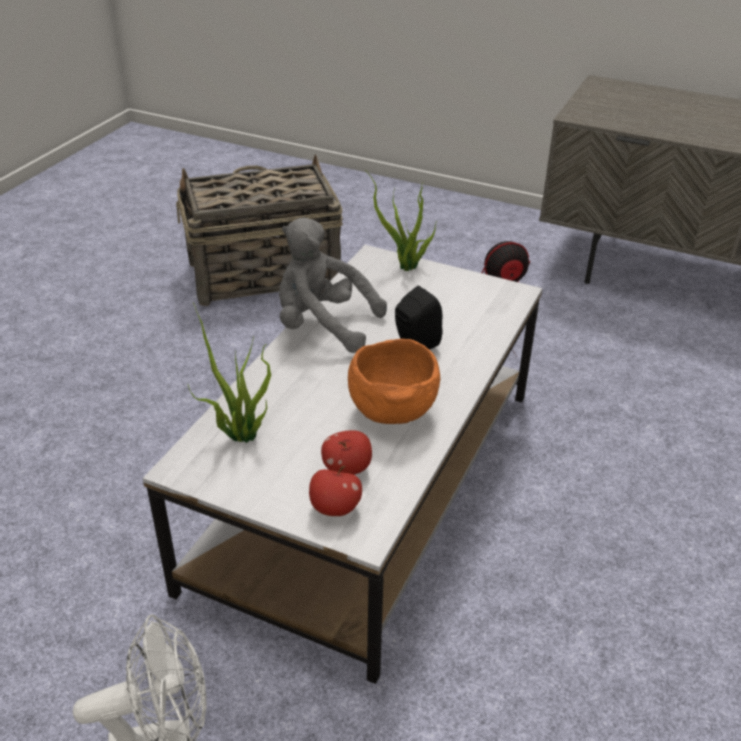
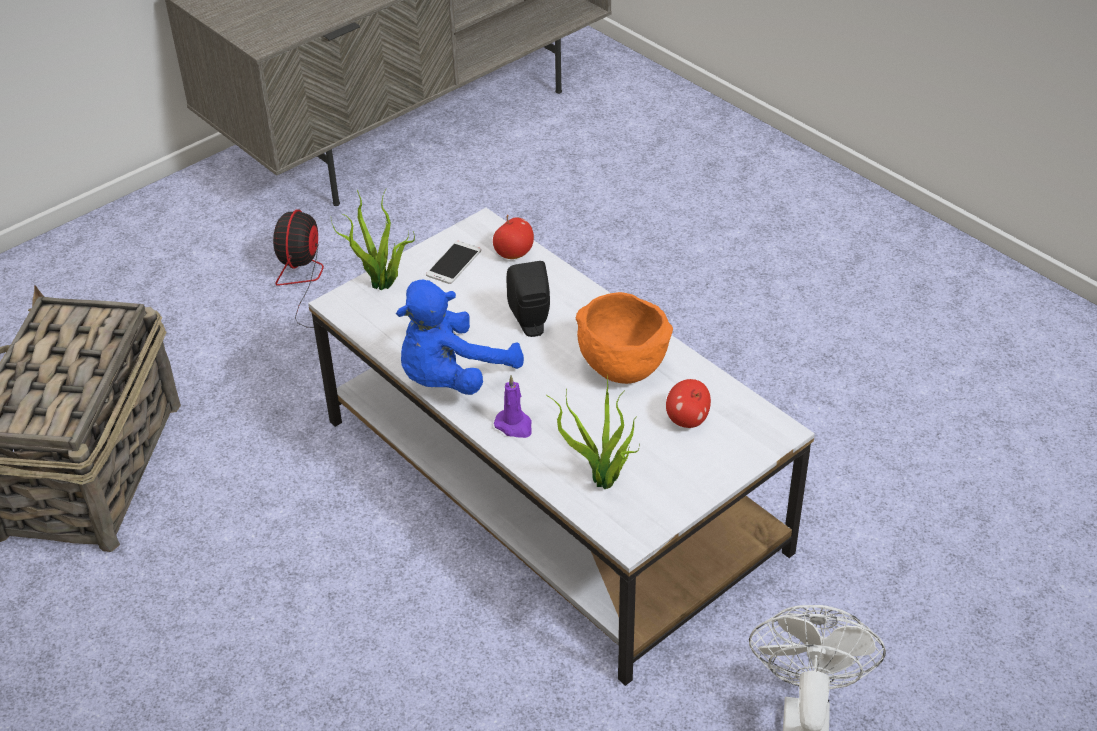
camera: 65 degrees left, 5 degrees up
(285, 371) = (514, 426): none -> purple candle
(323, 326) = (452, 378): grey plush toy -> blue plush toy
(335, 508) = (735, 441): apple -> apple (514, 254)
(458, 291) = (454, 263): none -> phone

